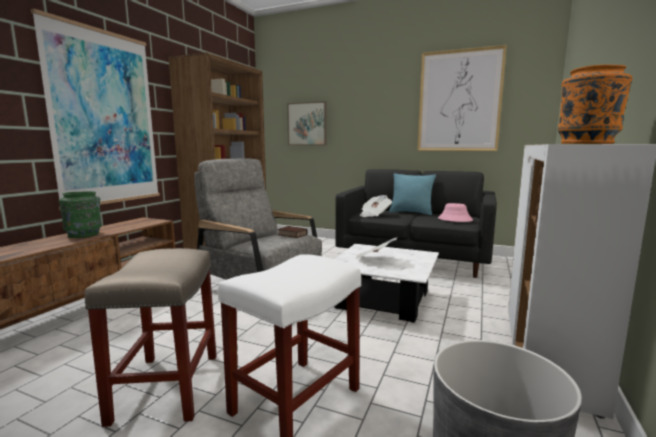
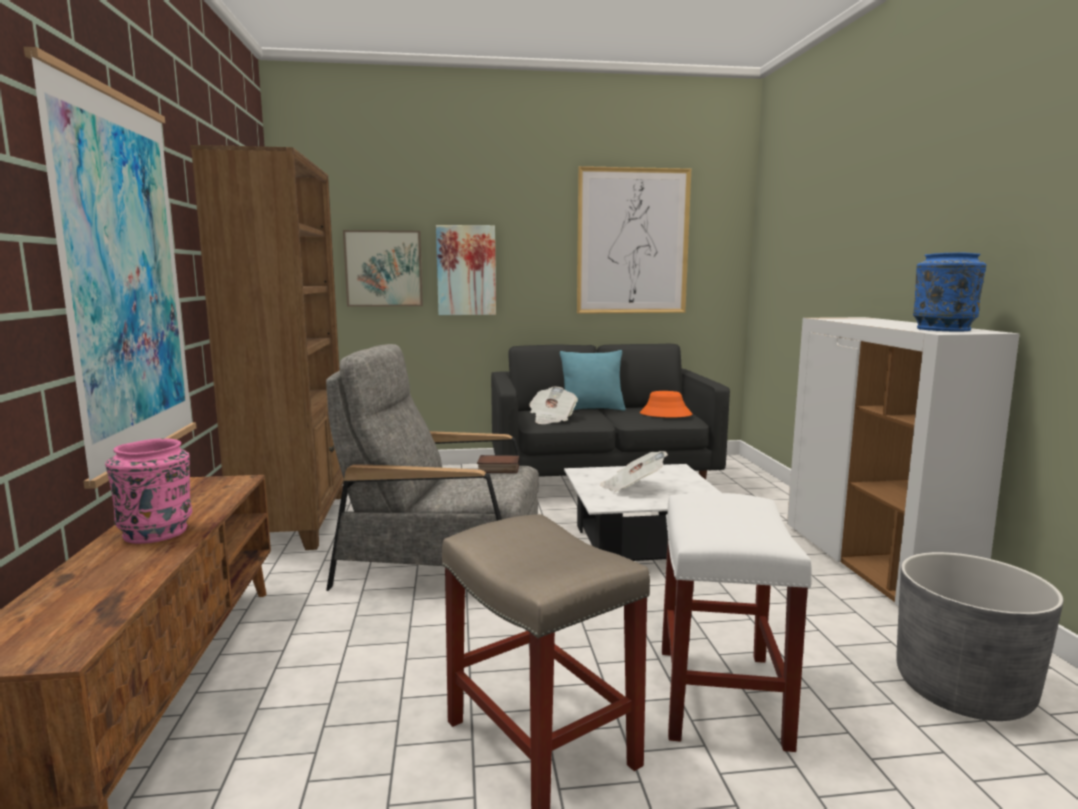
camera: 30 degrees left, 0 degrees up
(84, 234) = (157, 532): green vase -> pink vase
(350, 124) = (466, 270): none -> picture
(454, 219) = (665, 414): pink hat -> orange hat
(587, 143) = (943, 329): orange vase -> blue vase

